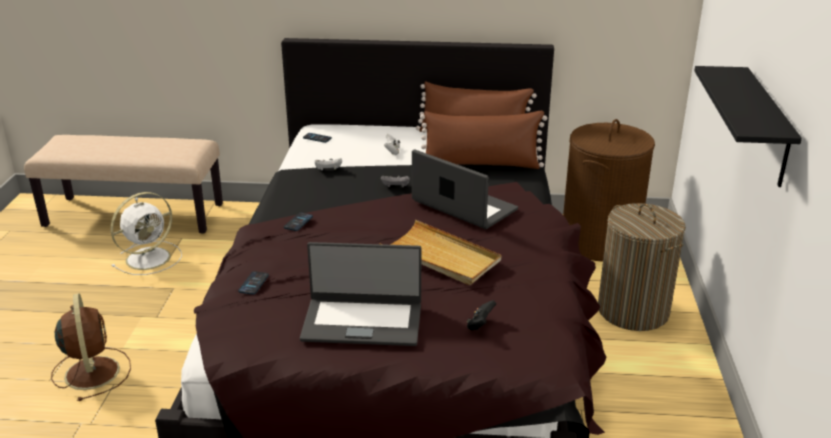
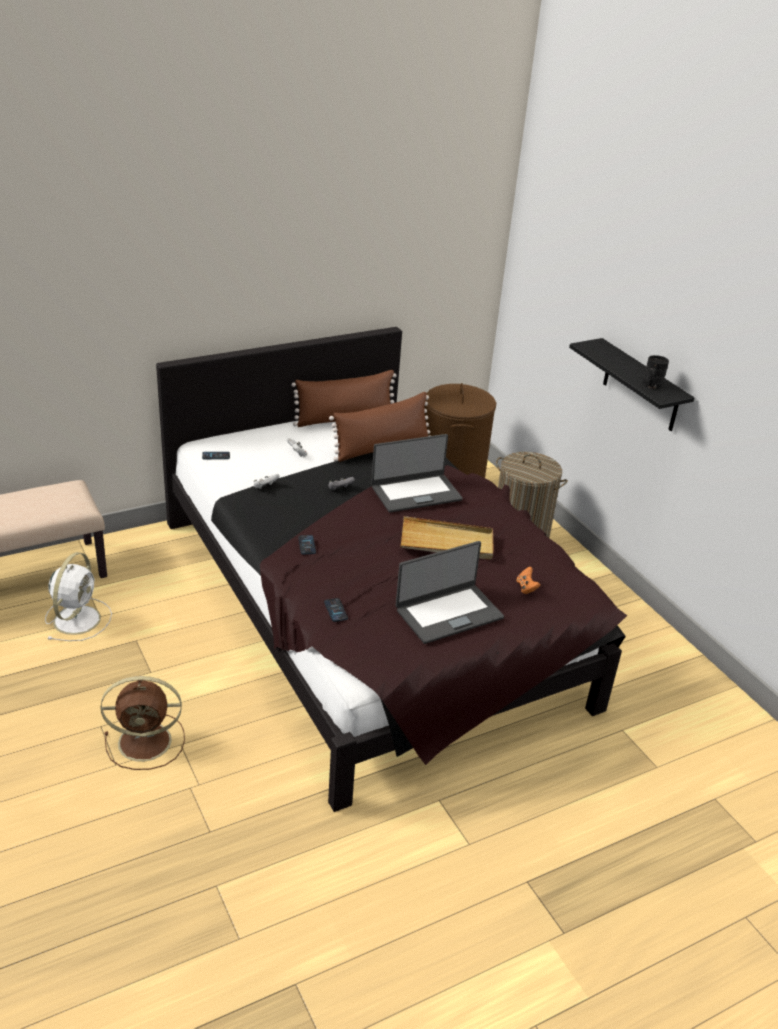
camera: 35 degrees left, 5 degrees up
(92, 371) = (147, 741): brown fan -> brown fan turned 135 degrees clockwise
(463, 206) = (415, 493): laptop -> laptop turned 150 degrees clockwise
(480, 325) = (526, 588): black game controller -> orange game controller
(751, 117) = (651, 386): none -> black mug

